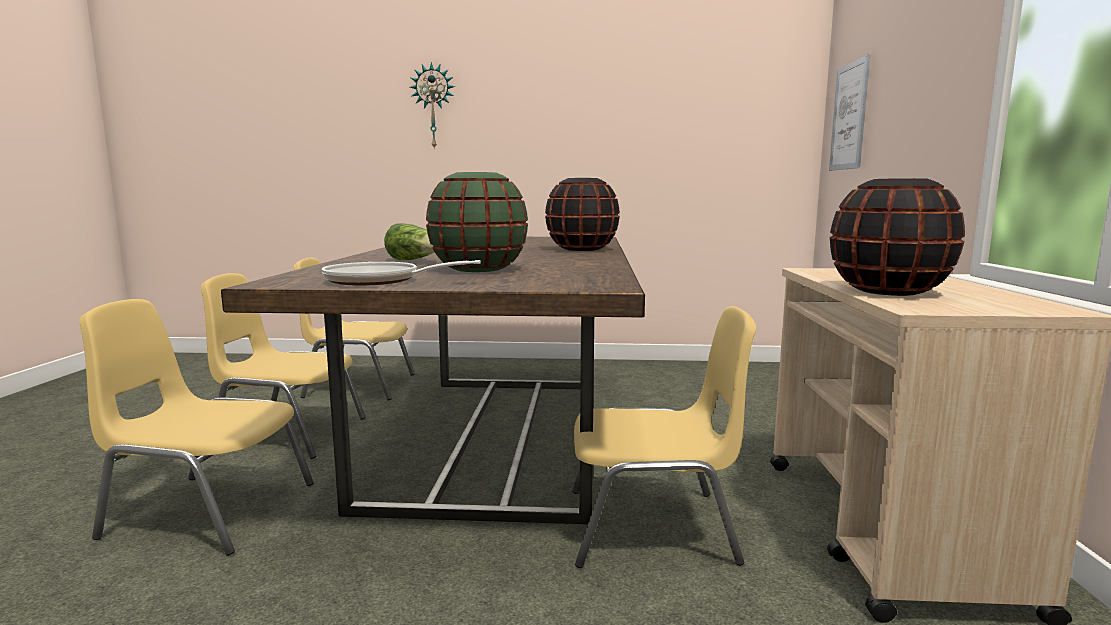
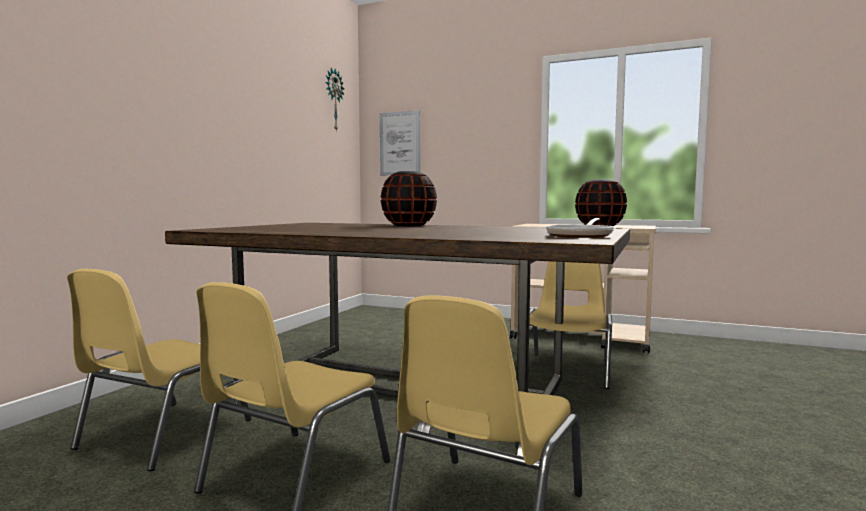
camera: 70 degrees left, 5 degrees down
(414, 261) = (453, 233): lettuce -> none
(433, 106) = (107, 72): wall clock -> wall clock (333, 100)
(478, 269) = (523, 231): green vase -> none

